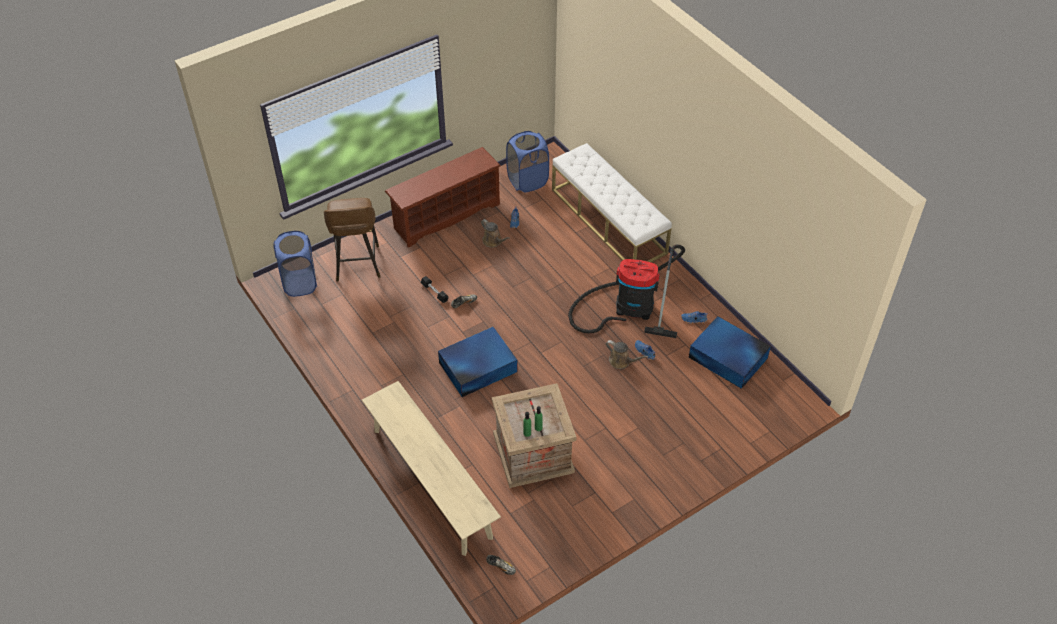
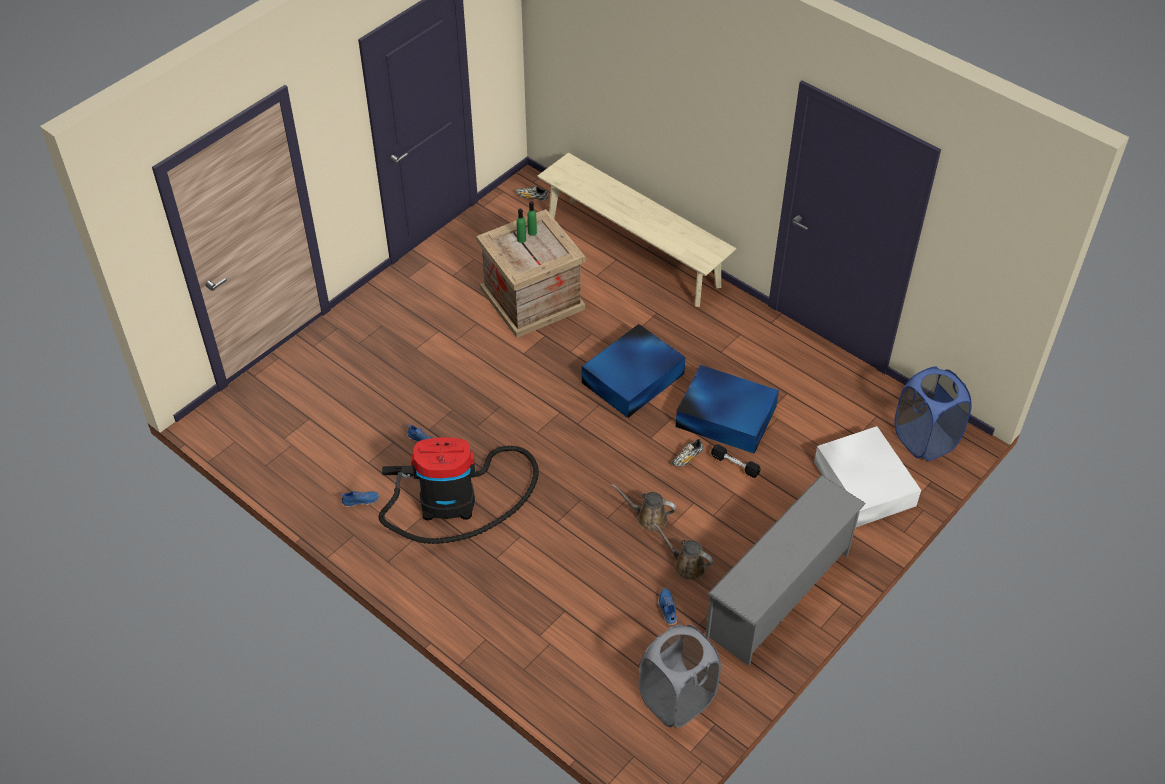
camera: 165 degrees right, 0 degrees up
(357, 265) = (864, 482): brown stool -> white storage box
(446, 215) = (779, 596): brown shoe rack -> grey shoe rack
(527, 181) = (676, 699): blue laundry basket -> grey laundry basket
(608, 221) = (517, 645): white bench -> none
(621, 361) = (451, 422): brown watering can -> brown watering can (648, 517)
(728, 358) = (308, 455): blue storage box -> blue storage box (725, 416)

